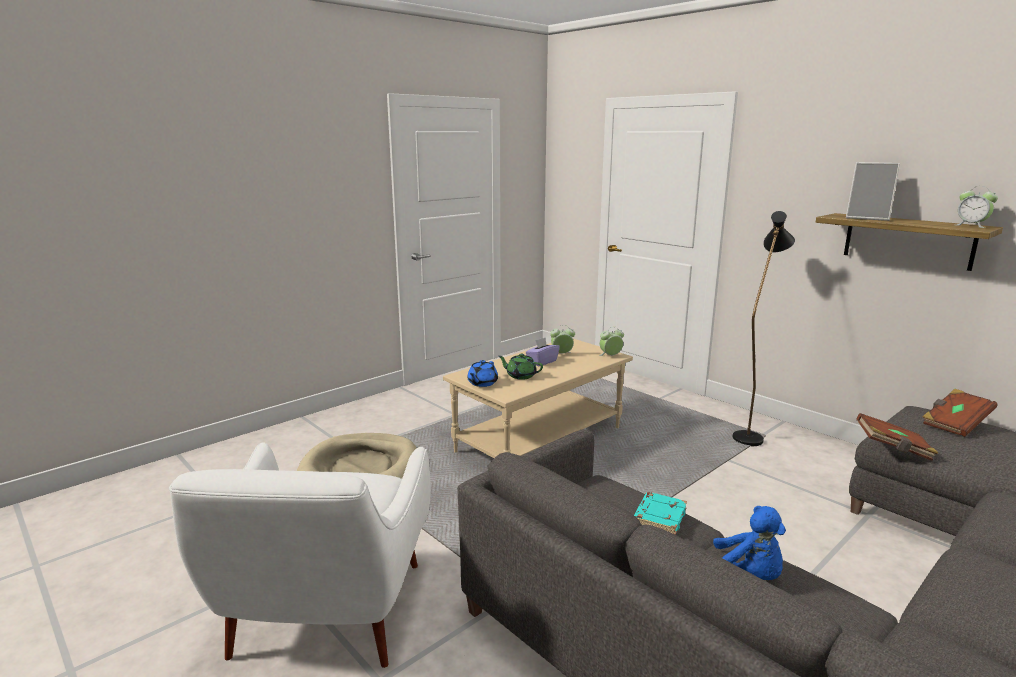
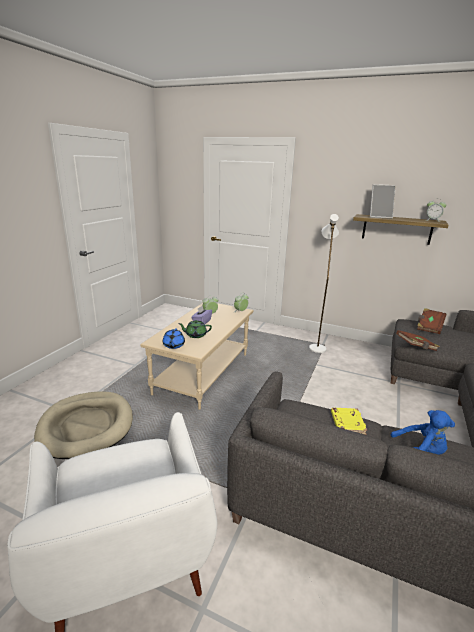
camera: 25 degrees left, 5 degrees up
(659, 516) = (346, 423): turquoise book -> yellow book
(749, 435) = (316, 346): black floor lamp -> white floor lamp

